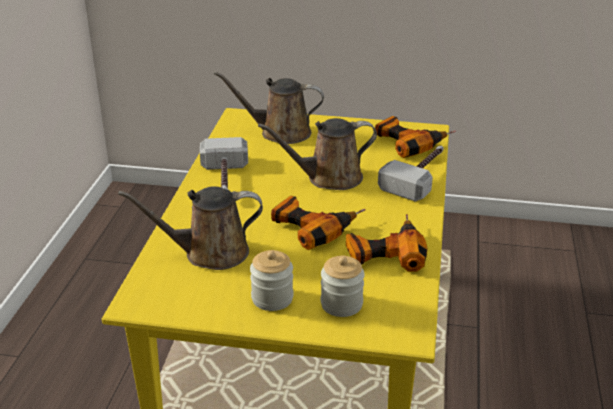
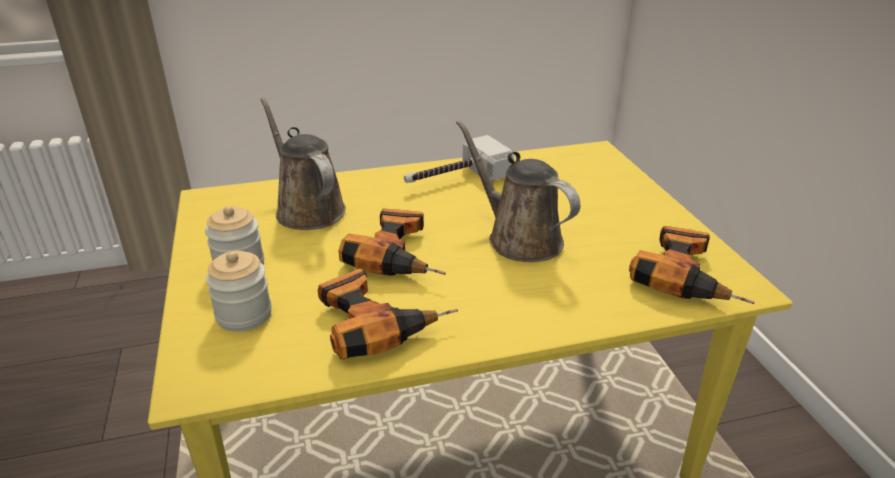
camera: 65 degrees right, 0 degrees up
(280, 133) = (590, 182): brown watering can -> none
(419, 177) = (596, 307): hammer -> none

